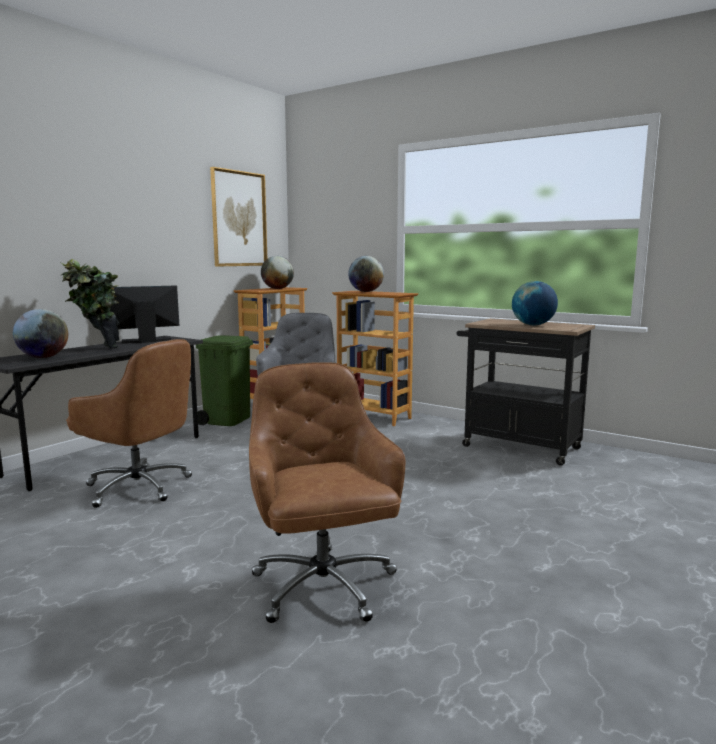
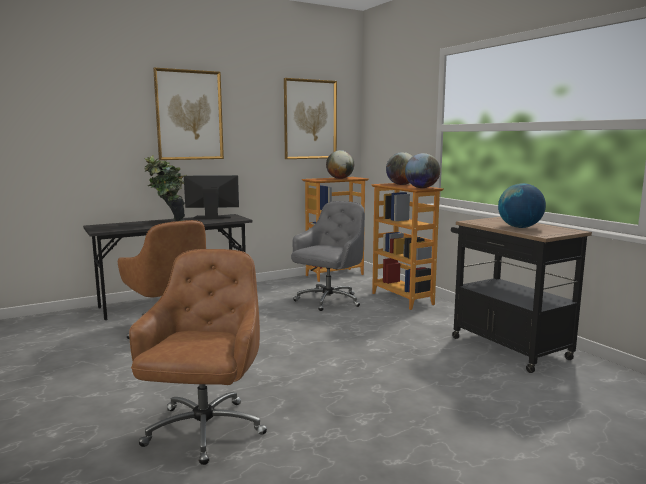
camera: 25 degrees right, 0 degrees up
(43, 357) = (126, 226): globe -> globe (421, 188)
(105, 207) = (189, 115): none -> picture
(227, 420) = (282, 286): green trash can -> none

